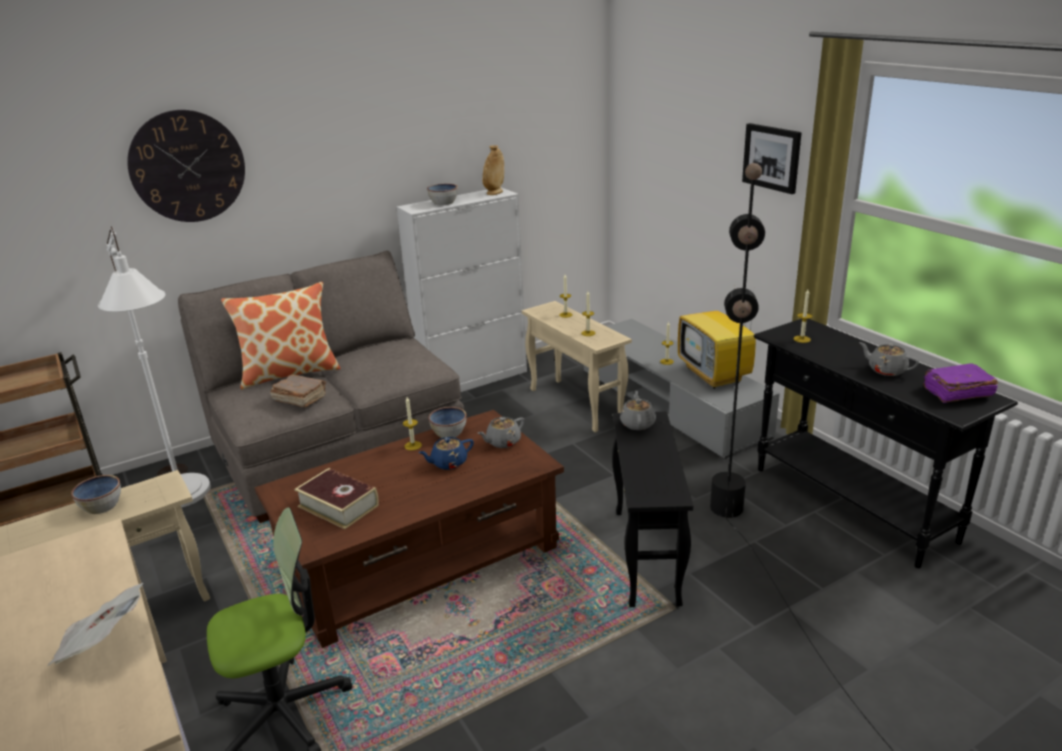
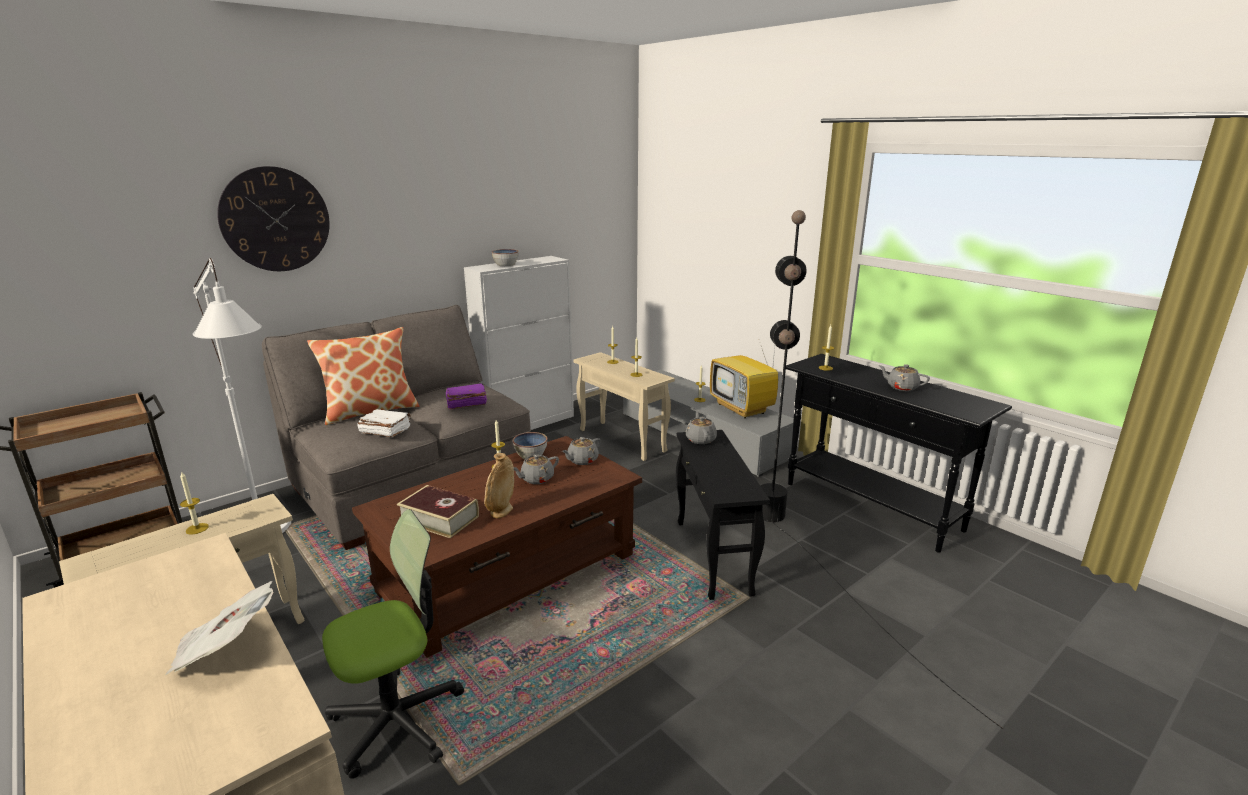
camera: 10 degrees left, 5 degrees down
(102, 506) = (197, 528): bowl -> candle
(299, 399) = (385, 431): brown book -> white book
(448, 463) = (536, 479): blue teapot -> grey teapot
(494, 193) = (548, 259): beige vase -> beige vase (501, 512)
(772, 157) = (785, 226): picture -> none
(956, 393) = (963, 401): purple book -> purple book (466, 404)

